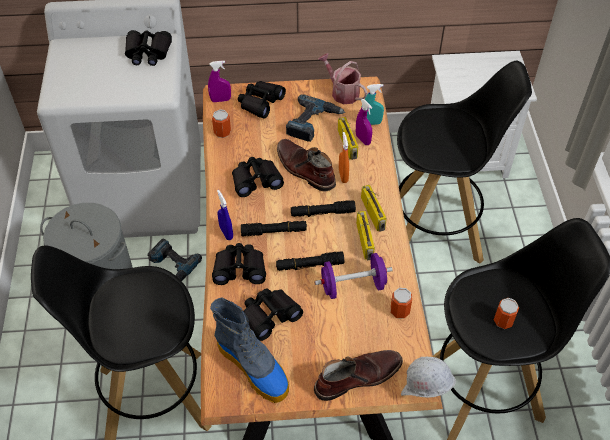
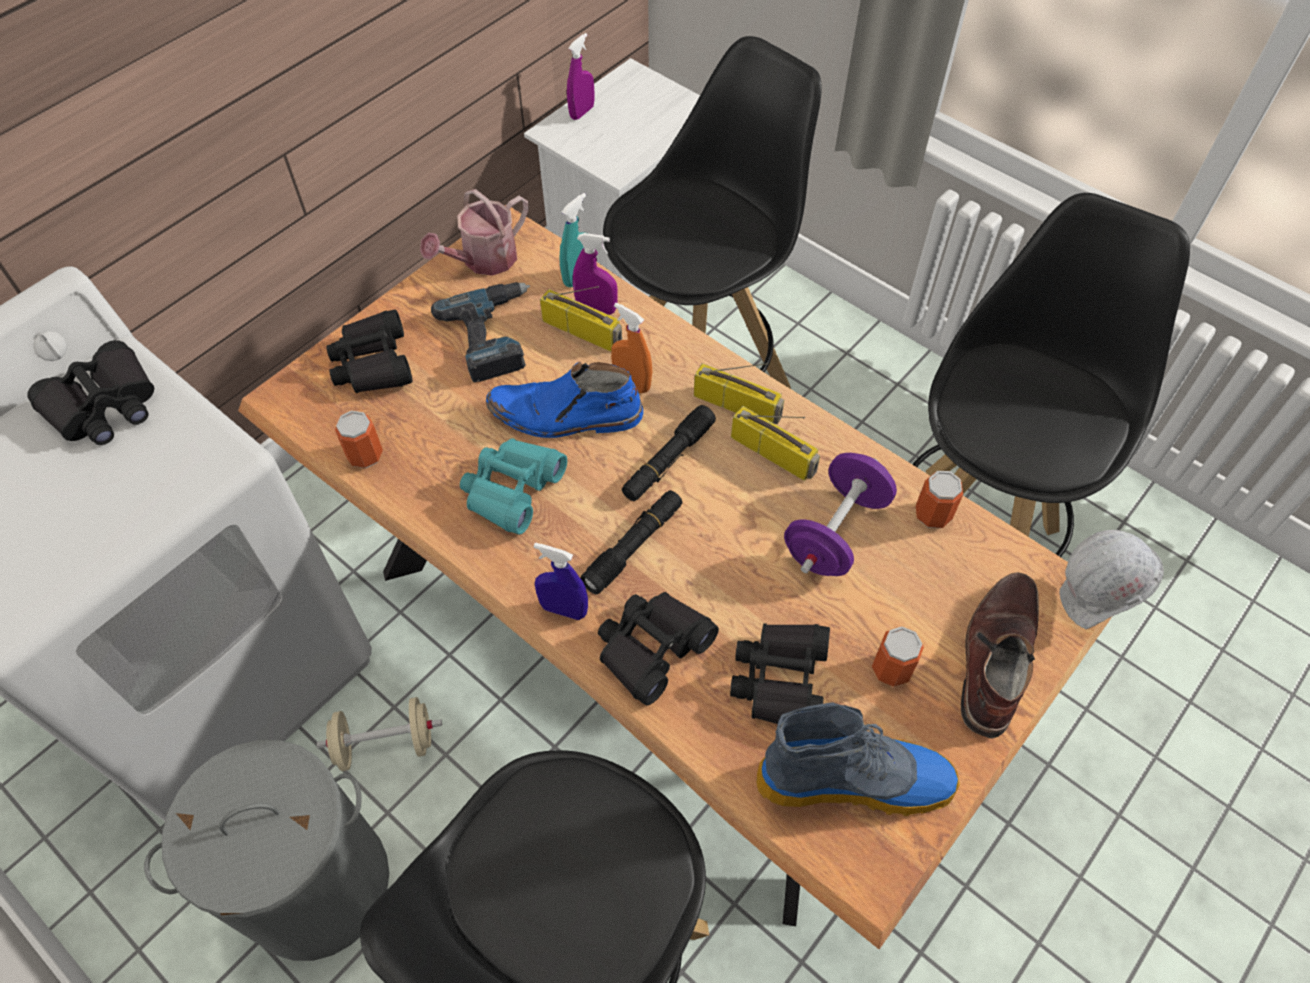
camera: 45 degrees left, 5 degrees up
(171, 266) = (386, 744): power drill -> beige dumbbell
(220, 100) = (299, 405): purple spray bottle -> purple spray bottle (582, 112)
(256, 181) = (512, 490): black binoculars -> turquoise binoculars
(304, 169) = (565, 416): brown boot -> blue boot
(309, 265) = (743, 553): black flashlight -> none
(342, 92) = (483, 260): watering can -> watering can turned 45 degrees counterclockwise
(503, 321) = (1050, 421): can -> can (891, 669)

